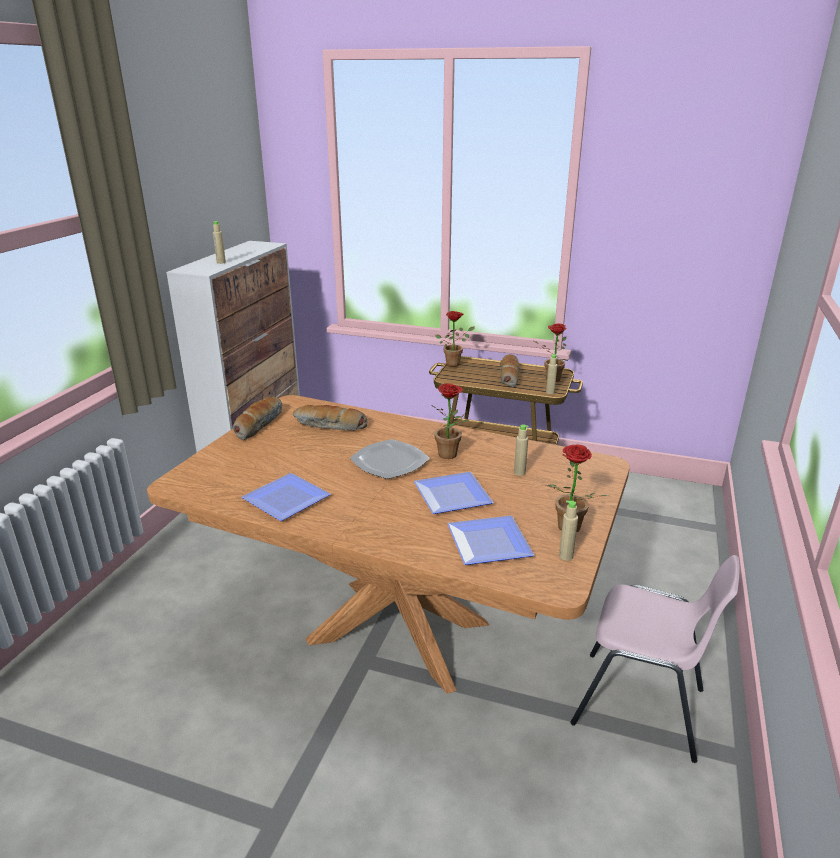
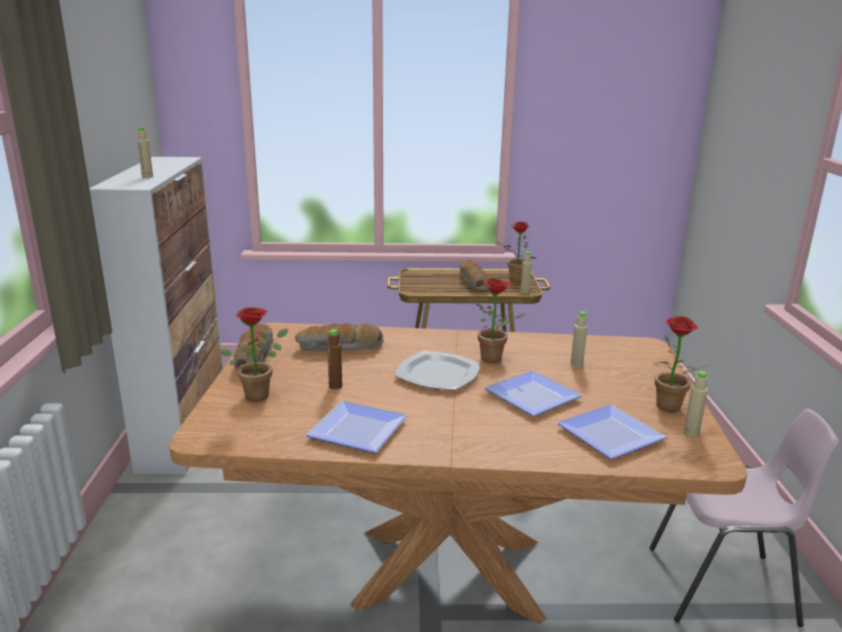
camera: 20 degrees left, 5 degrees down
(299, 459) = (335, 386): none -> brown bottle
(455, 363) = (409, 275): potted plant -> potted plant (260, 393)

